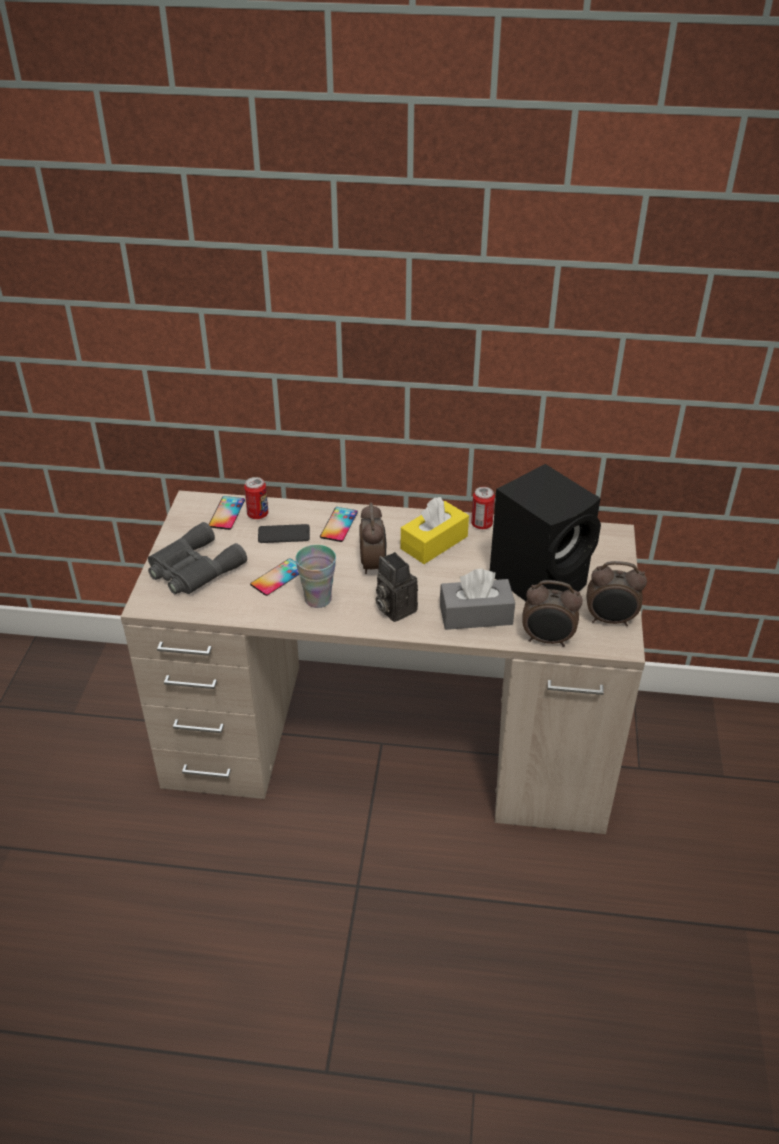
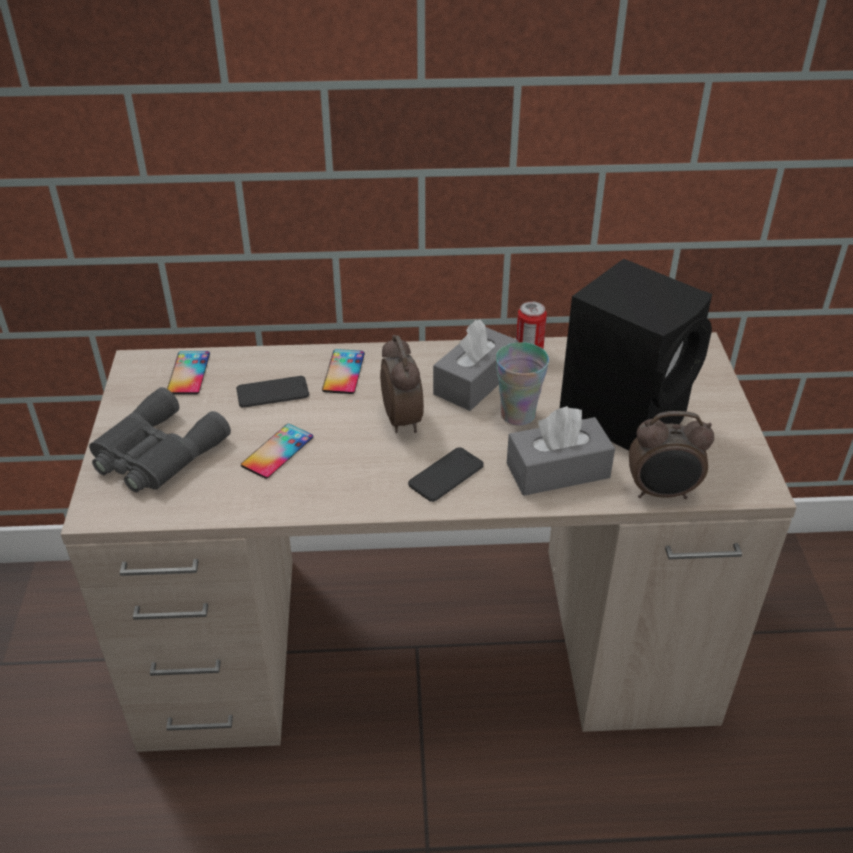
camera: 10 degrees left, 0 degrees up
(258, 514) = (231, 370): can -> none
(318, 599) = (339, 475): cup -> cup (518, 414)
(393, 608) = (446, 475): camera -> phone
(434, 542) = (475, 381): yellow tissue box -> grey tissue box
(610, 620) = (732, 456): alarm clock -> none

